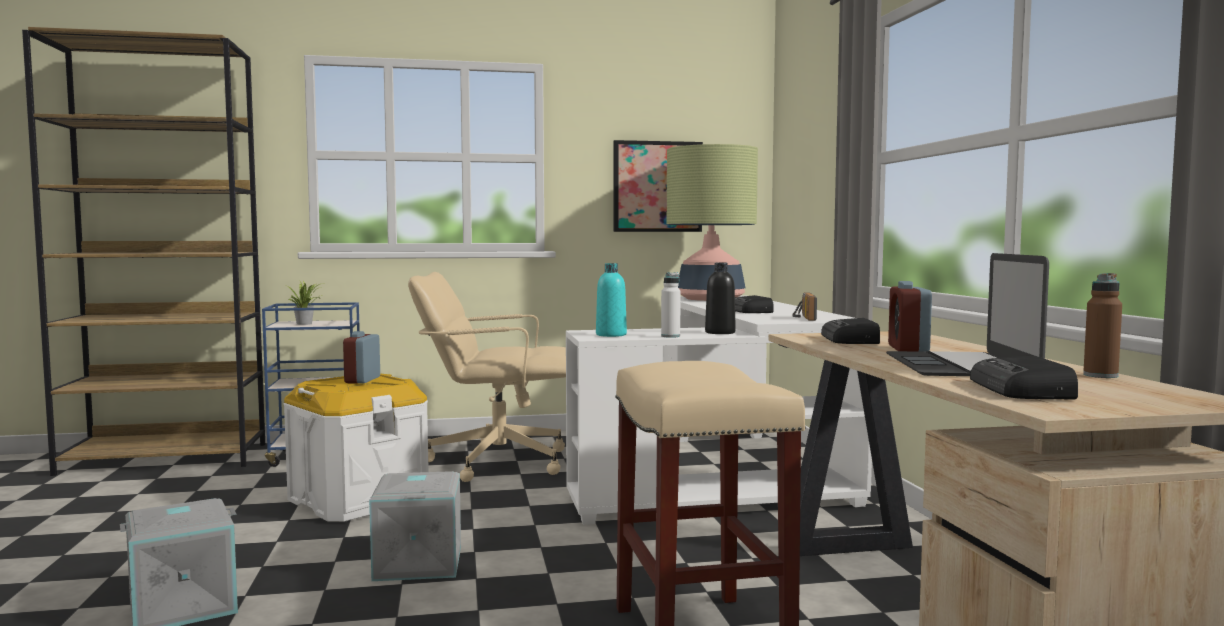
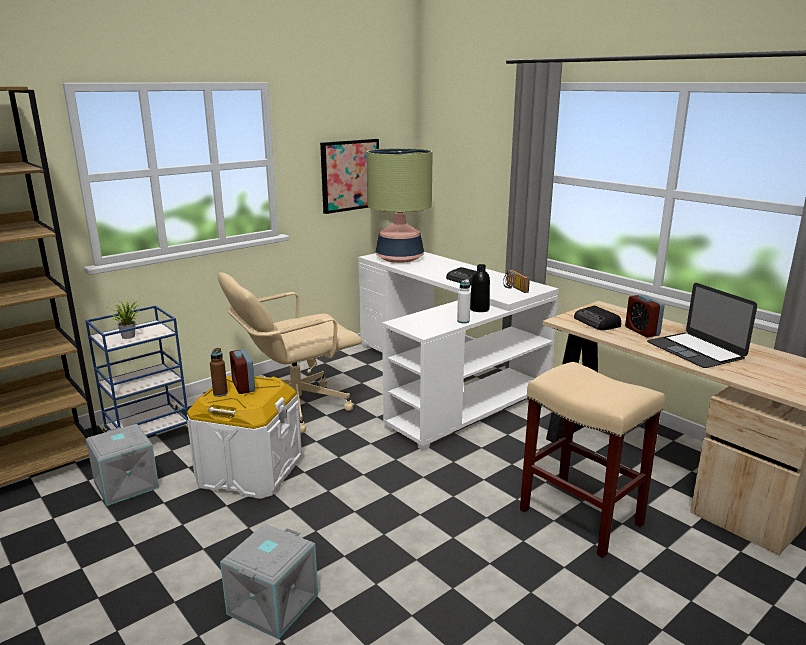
camera: 30 degrees left, 15 degrees up
(416, 563) = (369, 514): grey storage box -> grey storage box (125, 485)
(611, 335) = (425, 325): turquoise bottle -> none
(1022, 390) = (761, 376): radio -> none
(1100, 375) = (759, 350): brown bottle -> brown bottle (220, 393)

